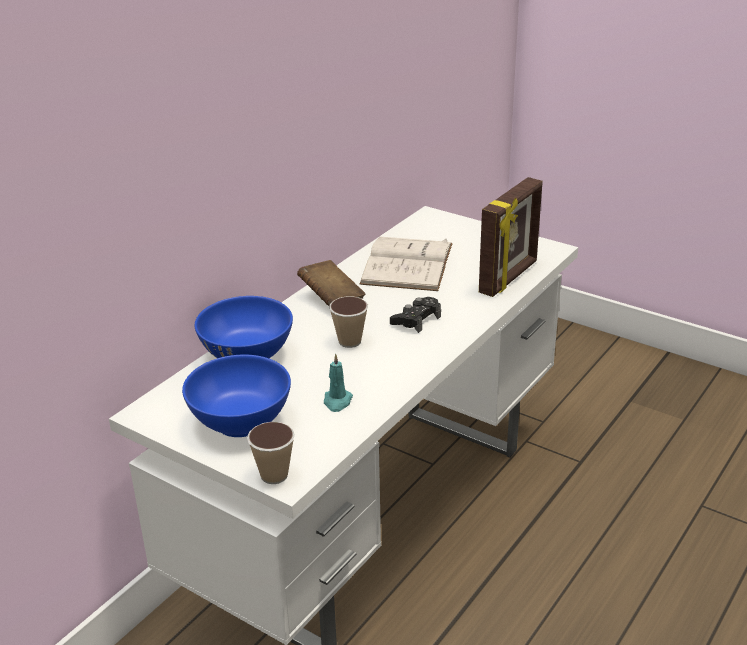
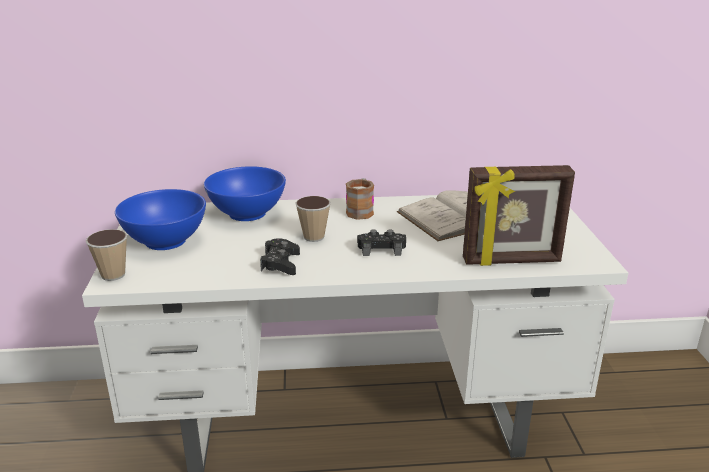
camera: 50 degrees right, 5 degrees down
(331, 299) = (360, 211): brown book -> mug
(337, 401) = (228, 262): turquoise candle -> none
(377, 376) = (280, 263): none -> black game controller

